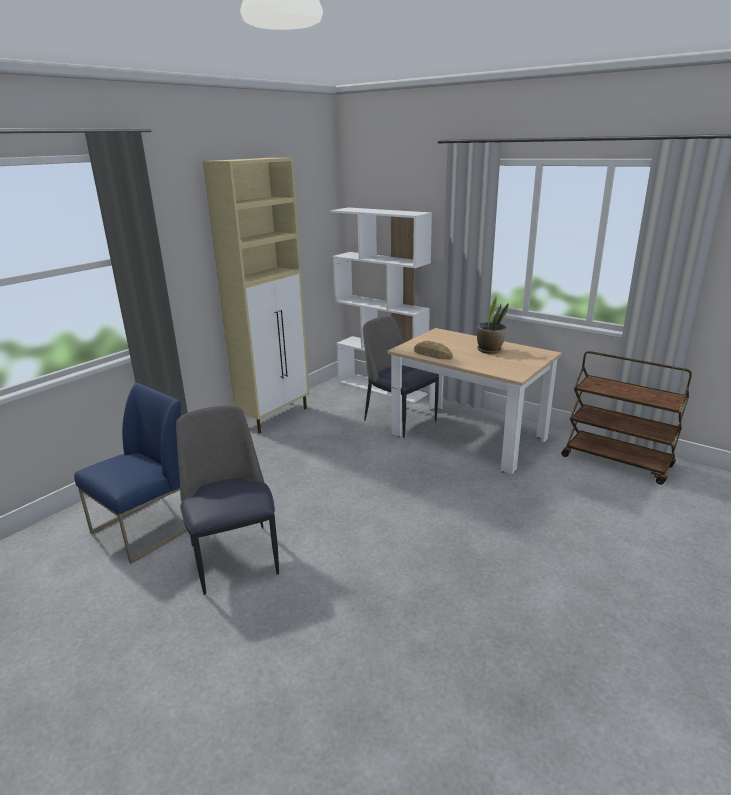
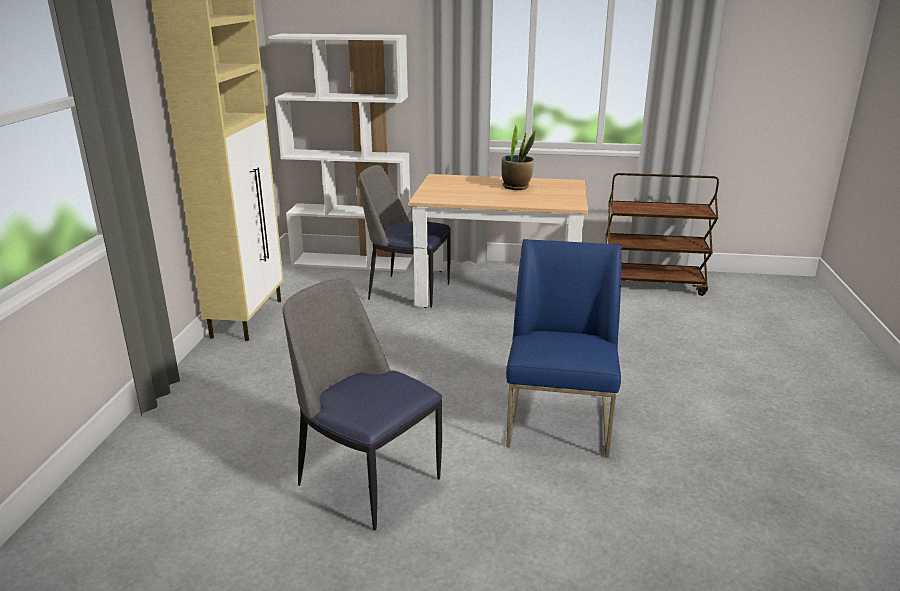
camera: 30 degrees left, 0 degrees up
(147, 528) = (209, 486): blue chair -> blue chair (559, 422)
(432, 354) = (464, 199): bread -> none

